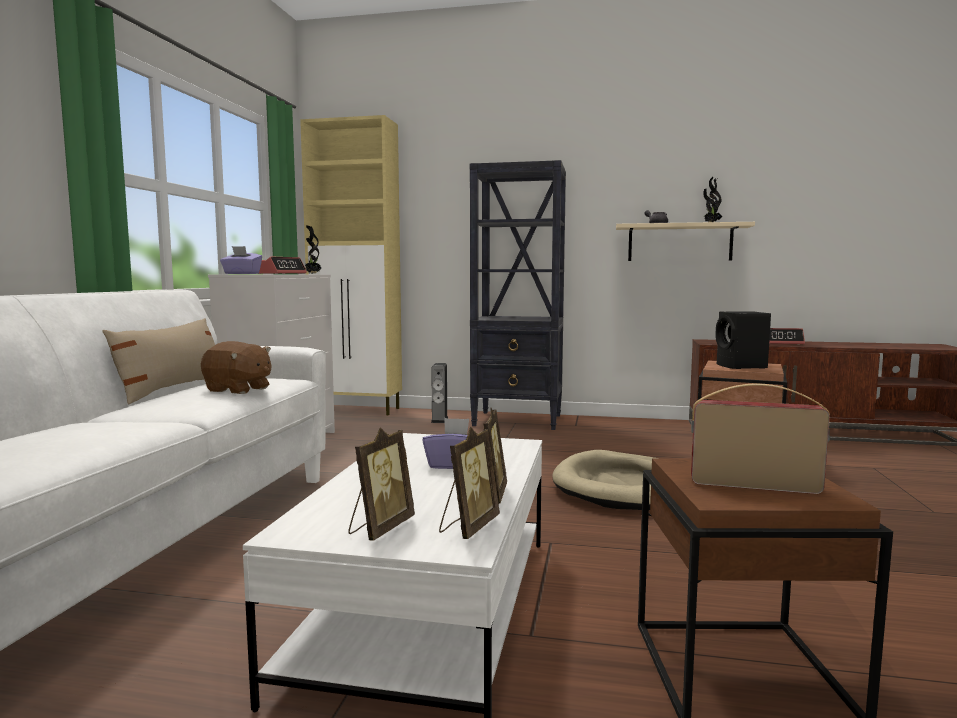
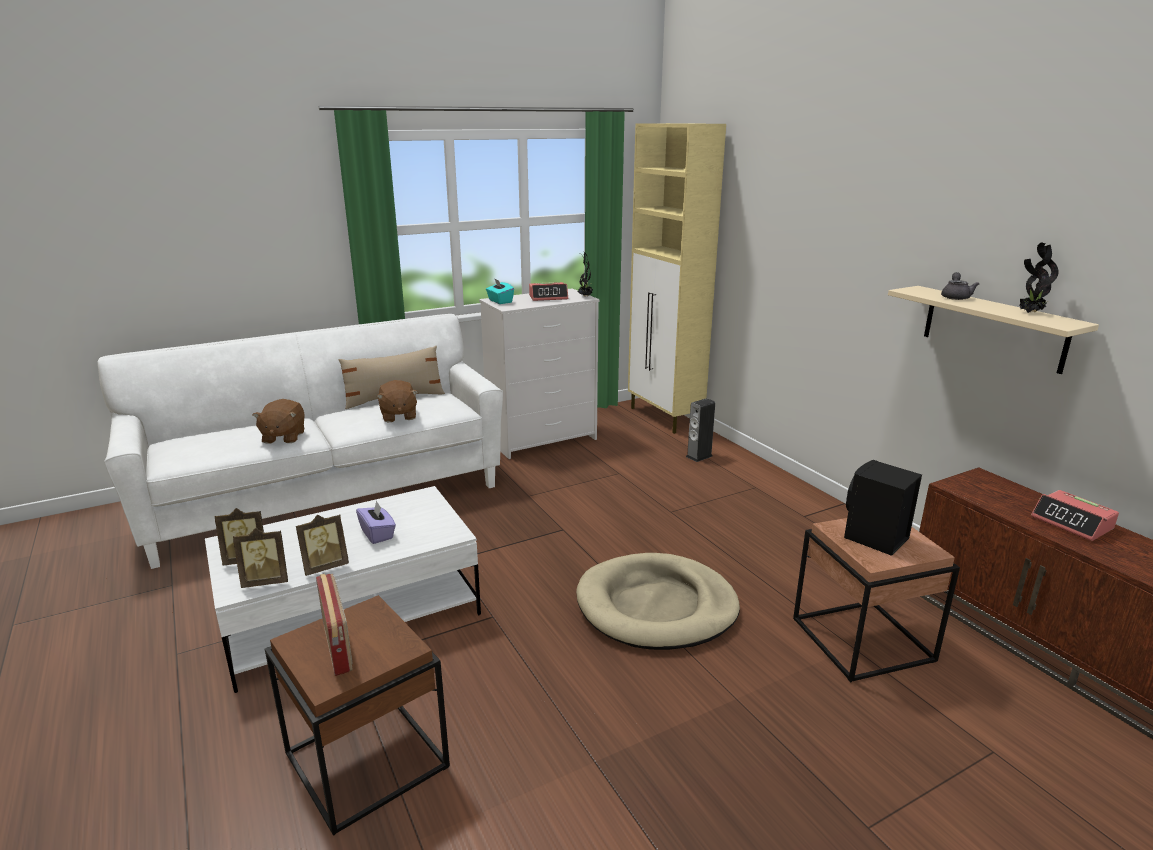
camera: 50 degrees right, 15 degrees up
(122, 427) = (283, 437): none -> brown plush toy
(241, 274) = (500, 301): purple tissue box -> turquoise tissue box
(518, 420) = (764, 486): black bookcase -> none

